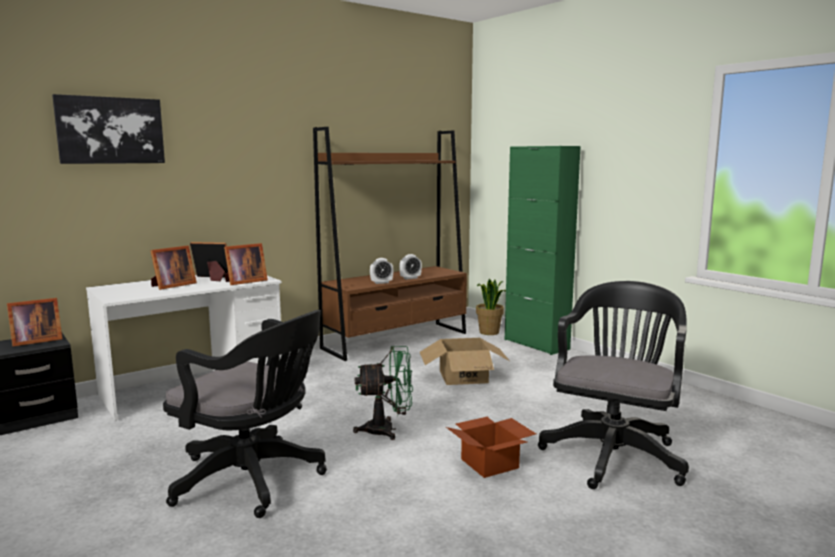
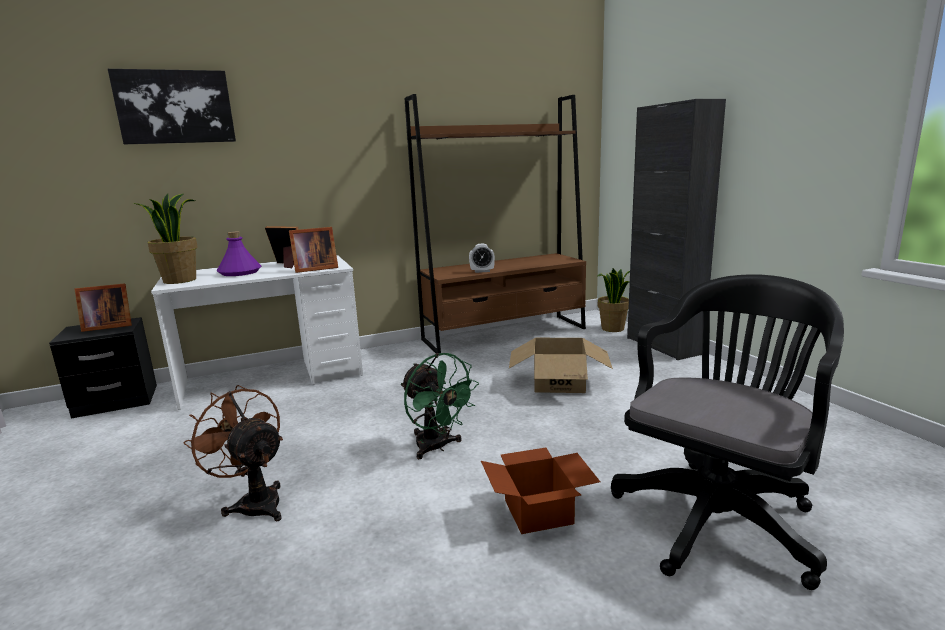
camera: 15 degrees right, 5 degrees up
(118, 293) = (180, 280): none -> potted plant
(172, 286) = (240, 272): picture frame -> purple bottle
(254, 480) = (254, 502): black office chair -> brown fan
(387, 430) = (437, 447): green fan -> green fan turned 45 degrees clockwise
(410, 278) = (517, 266): alarm clock -> none
(536, 344) = (663, 346): green cabinet -> black cabinet

